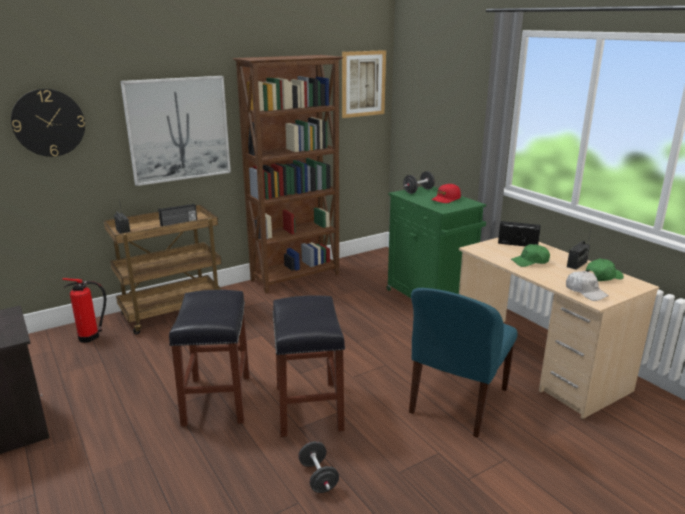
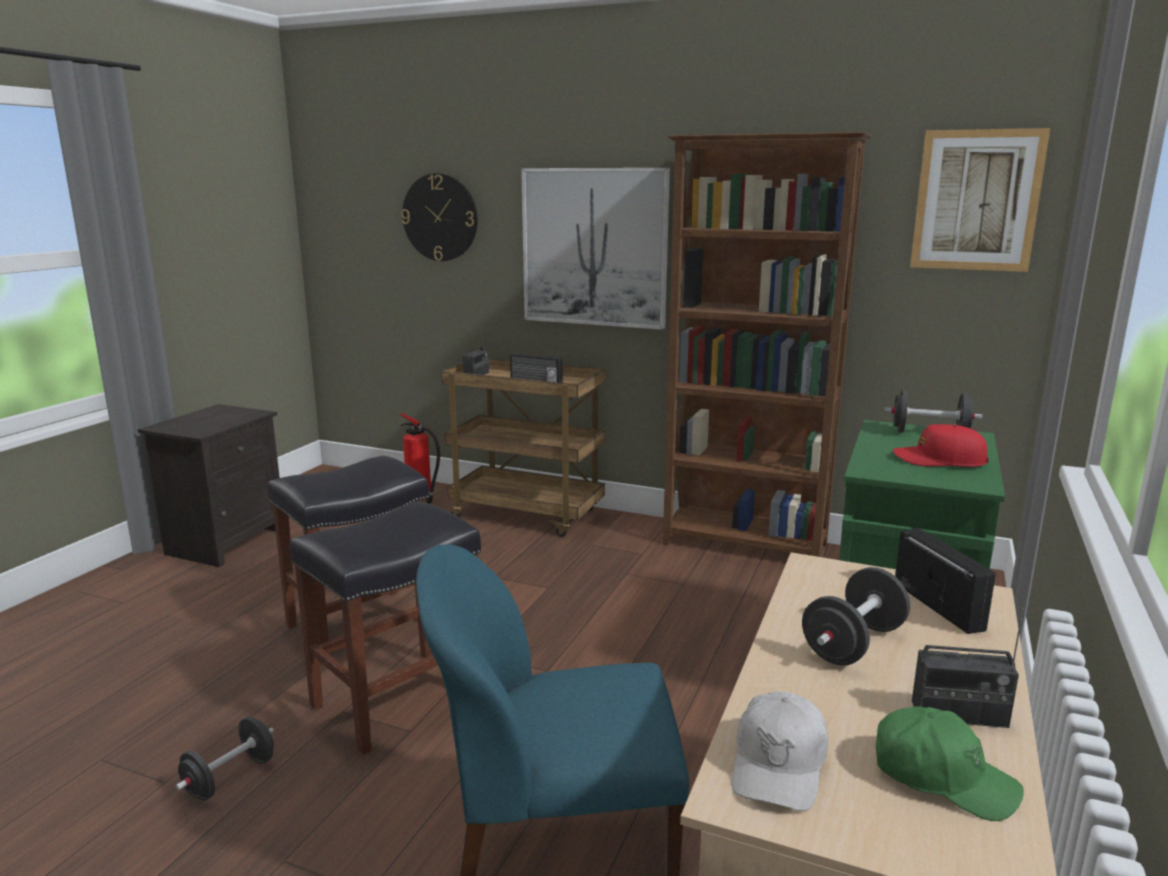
camera: 55 degrees right, 5 degrees down
(530, 262) = (853, 644): green cap -> black dumbbell

